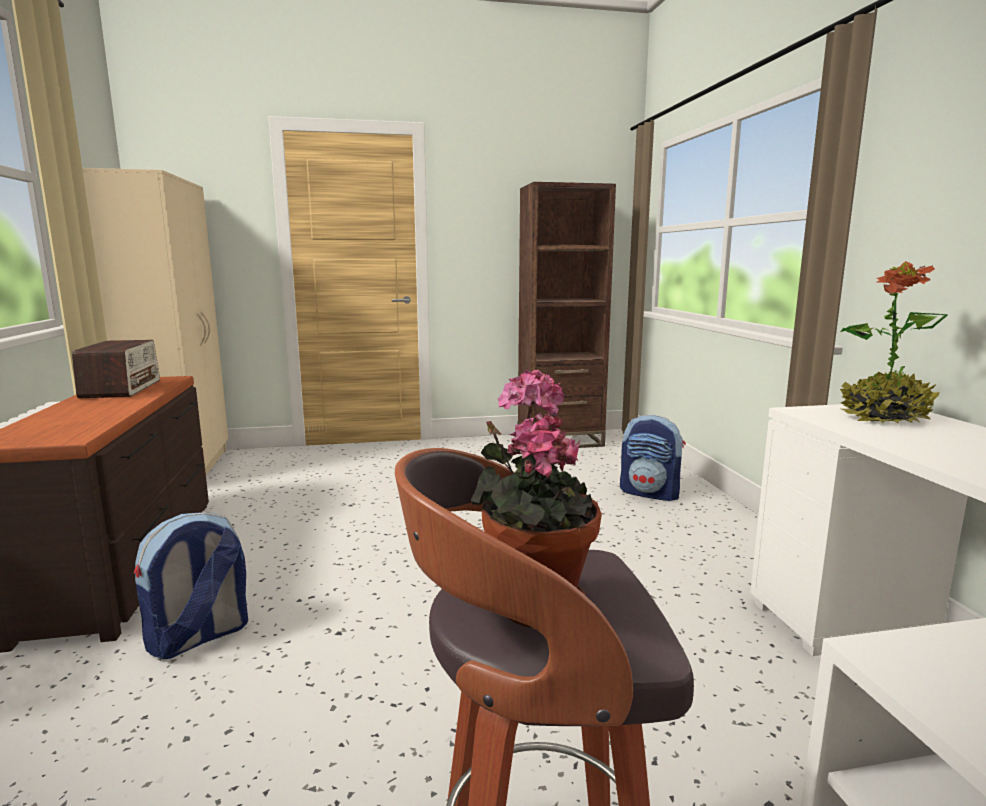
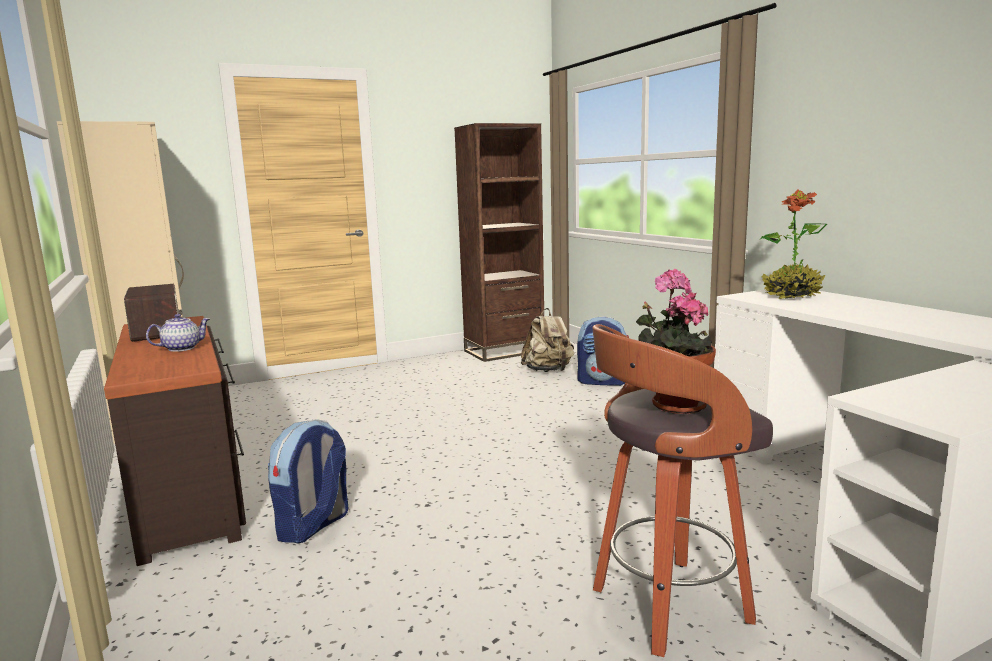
camera: 15 degrees left, 0 degrees up
(104, 411) = (182, 348): none -> teapot
(594, 471) = (548, 371): none -> beige backpack

